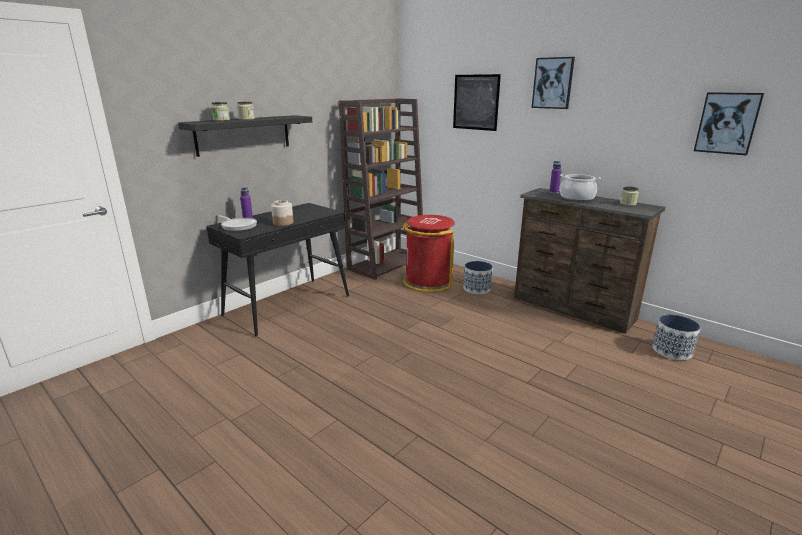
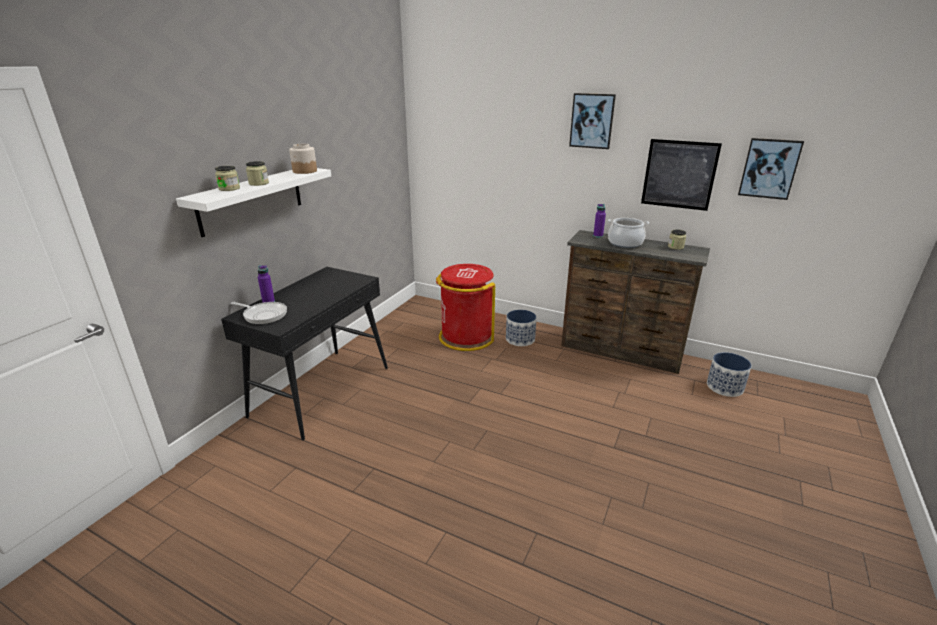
camera: 15 degrees left, 5 degrees up
(244, 134) = (251, 200): black shelf -> white shelf
(283, 223) = (316, 303): jar -> jar (304, 171)
(387, 263) = (411, 318): brown bookcase -> none
(476, 102) = (503, 137): picture -> picture (679, 174)

